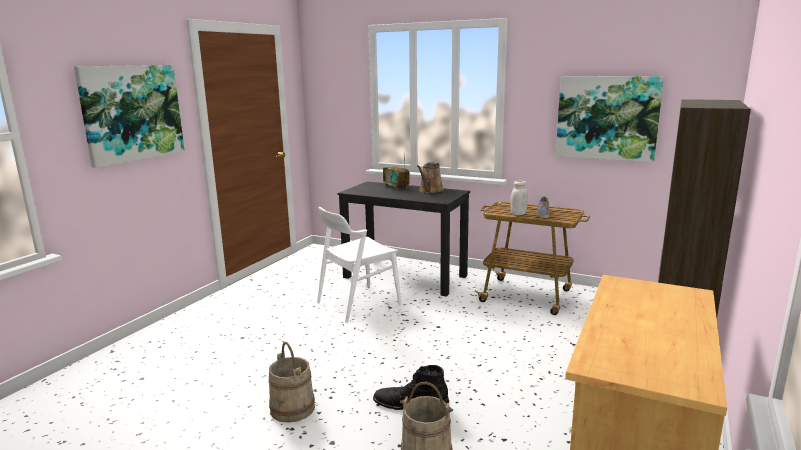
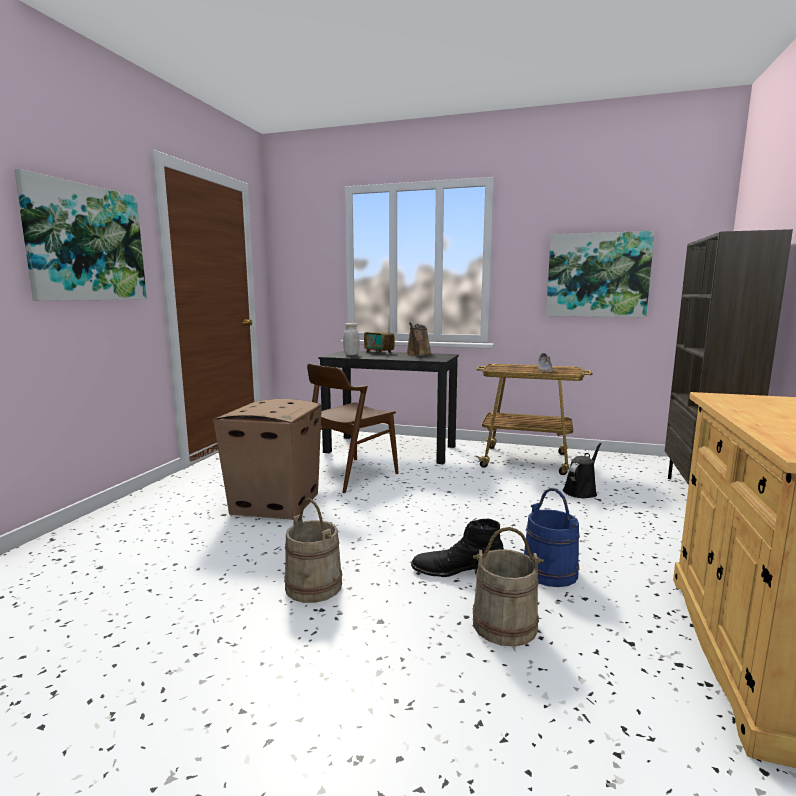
camera: 10 degrees left, 5 degrees down
(287, 329) = (276, 503): none -> cardboard box
(358, 303) = (350, 475): white chair -> brown chair
(488, 413) = (550, 571): none -> blue bucket
(518, 214) = (520, 370): white jar -> white jar (351, 354)
(561, 334) = (581, 491): none -> black watering can

